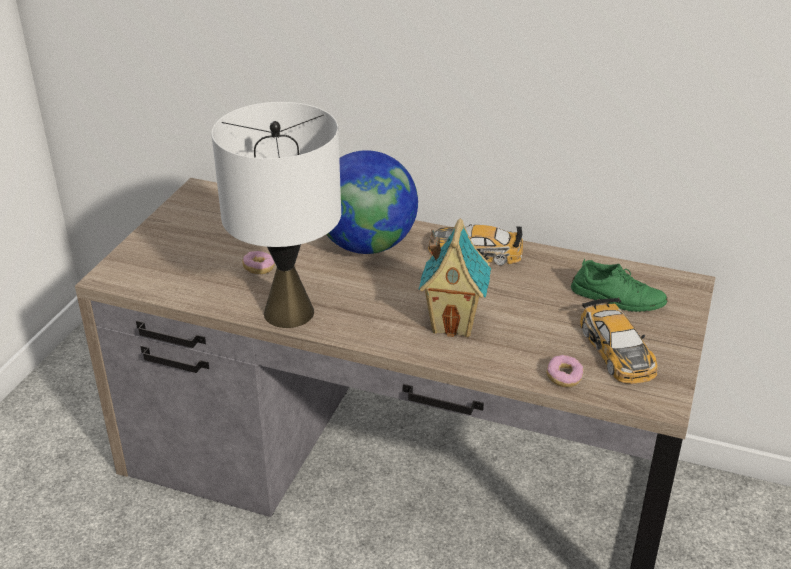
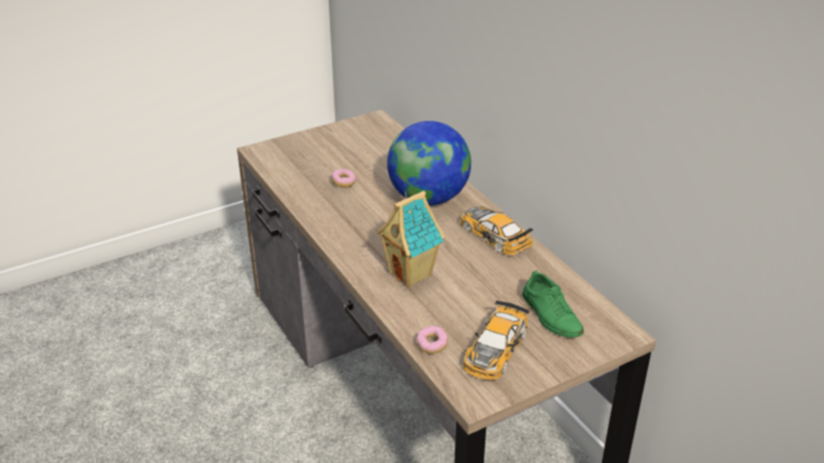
camera: 40 degrees right, 0 degrees up
(289, 312) = (324, 217): white table lamp -> none

